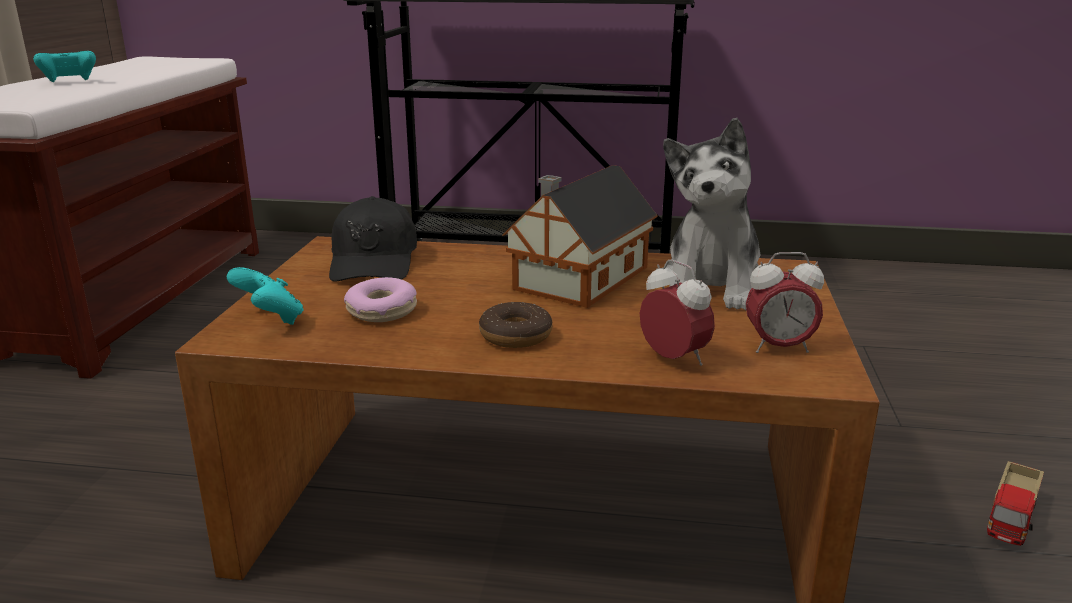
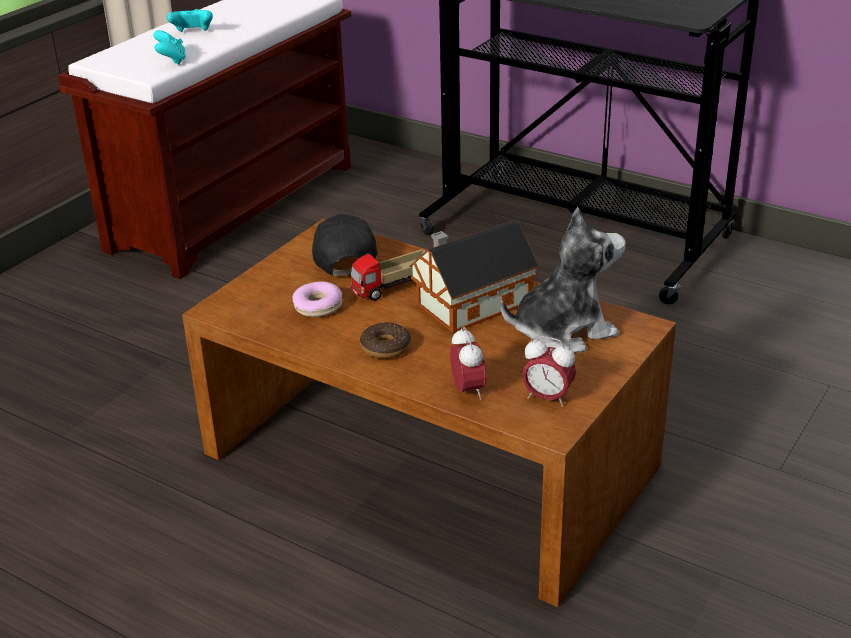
camera: 25 degrees right, 10 degrees up
(271, 319) = (247, 299): turquoise game controller -> turquoise game controller (171, 61)
(374, 262) = (343, 256): black cap -> black cap turned 150 degrees clockwise
(712, 285) = (563, 331): plush toy -> plush toy turned 150 degrees counterclockwise
(1012, 520) = (784, 568): toy truck -> toy truck (393, 288)

